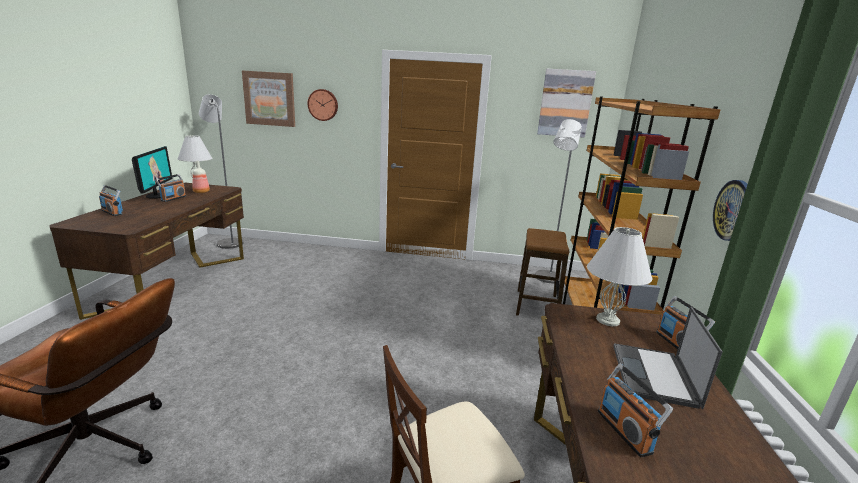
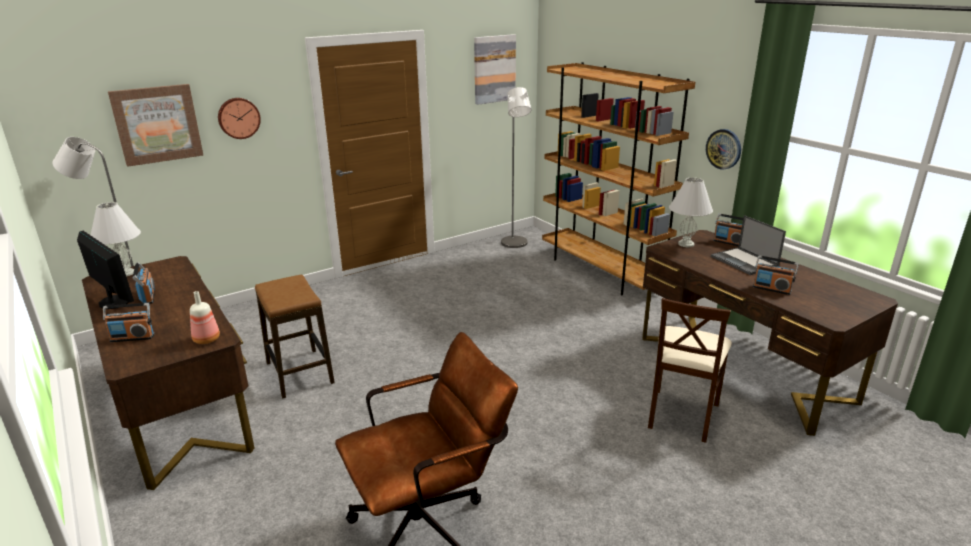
camera: 40 degrees left, 5 degrees up
(201, 192) = (156, 278): bottle -> bottle (207, 340)
(536, 305) = (539, 268): stool -> stool (300, 373)

